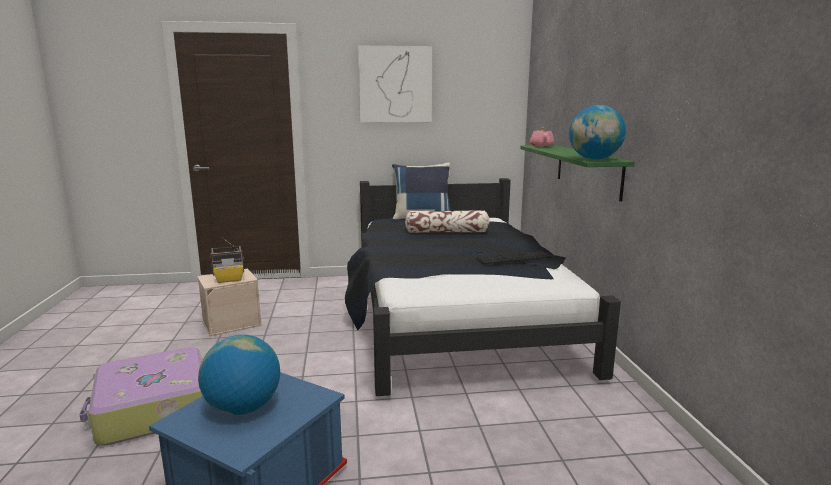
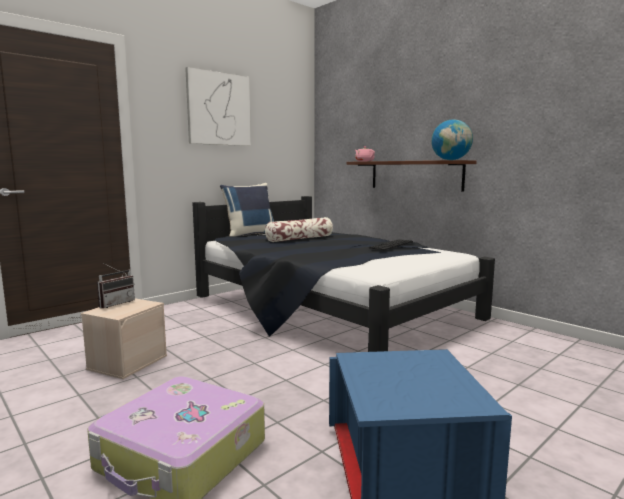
camera: 35 degrees left, 5 degrees down
(229, 280) = (131, 308): yellow tissue box -> none
(243, 408) = (403, 381): globe -> none
(587, 170) = (415, 175): green shelf -> brown shelf

